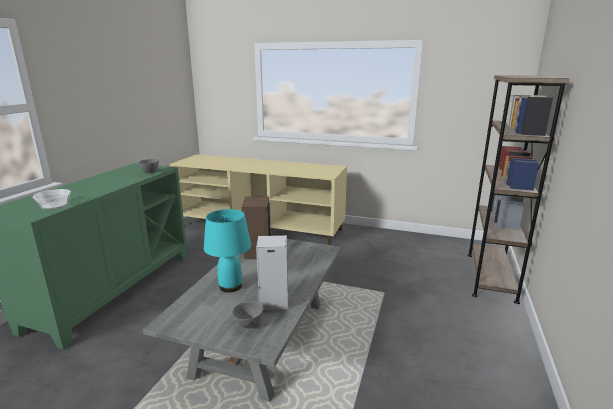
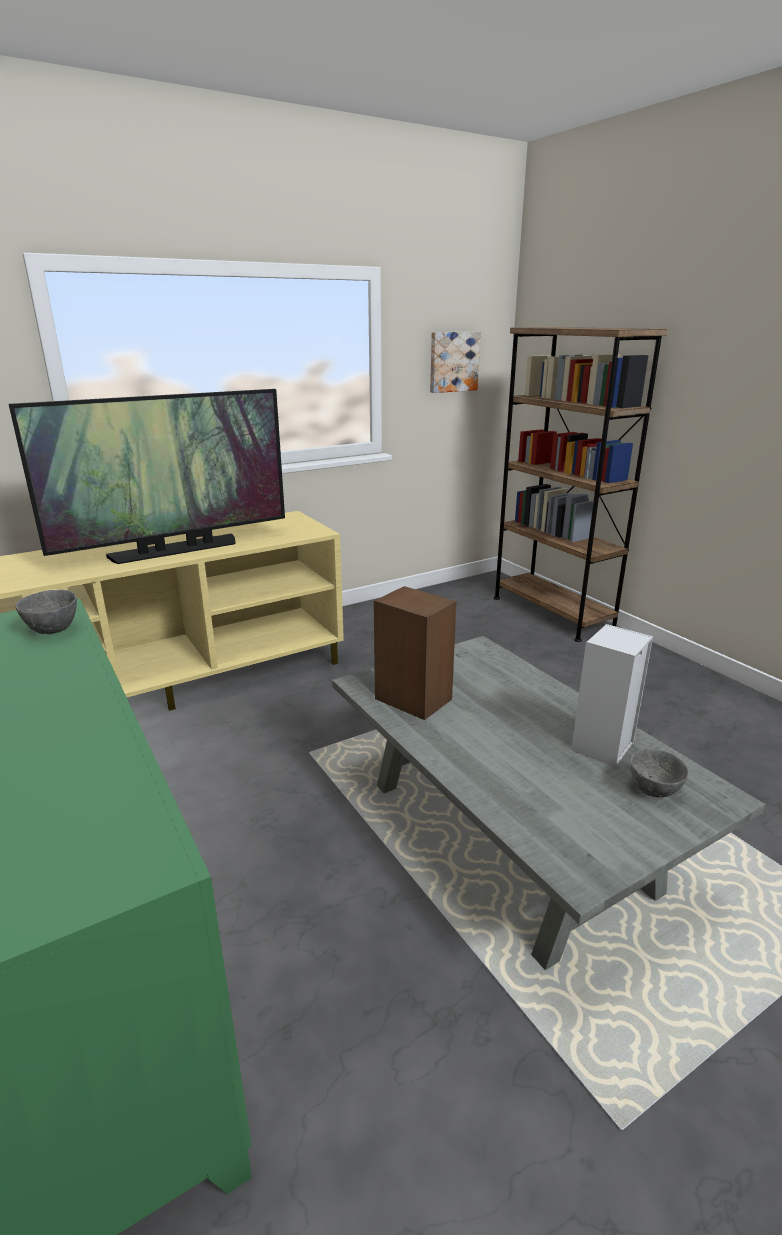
camera: 50 degrees left, 5 degrees up
(55, 205) = (101, 809): bowl -> none
(230, 286) = (511, 767): turquoise table lamp -> none
(267, 167) = (175, 550): none -> television
(475, 96) = (453, 361): none -> picture

